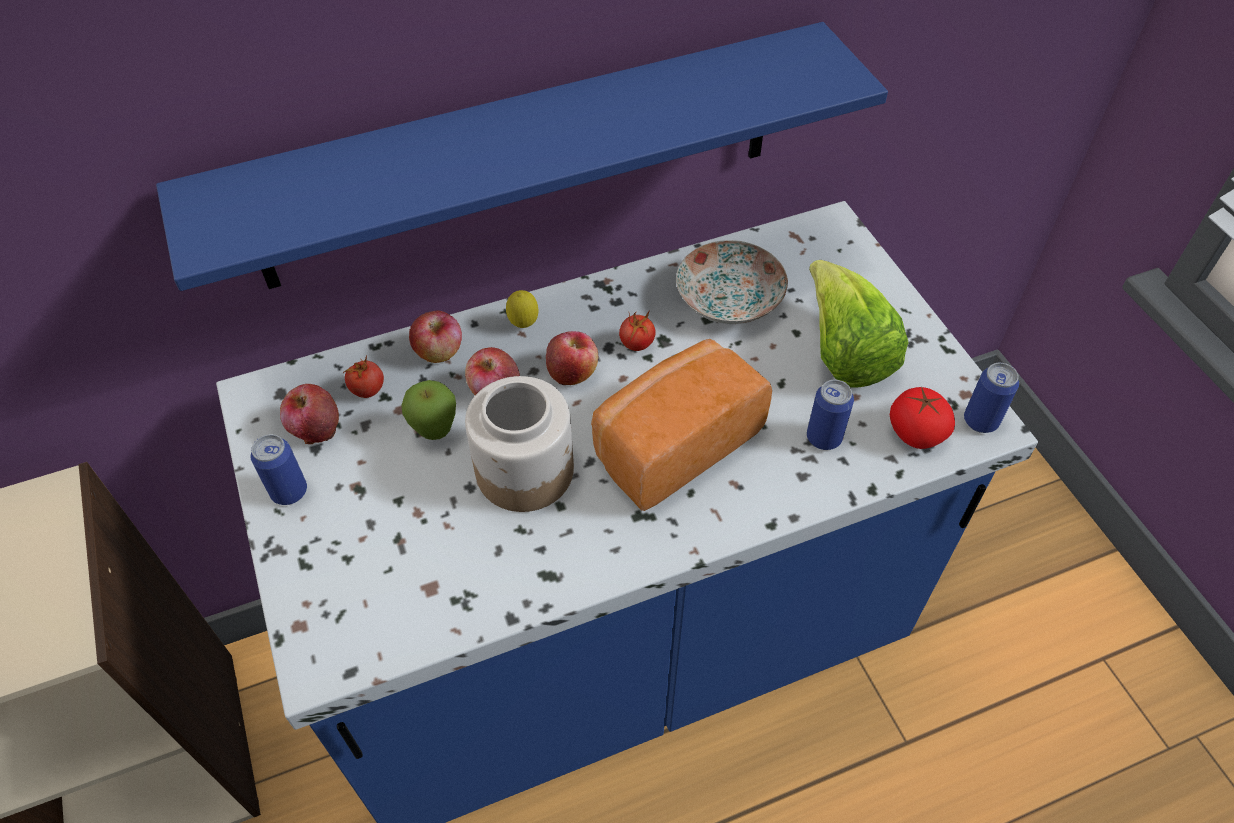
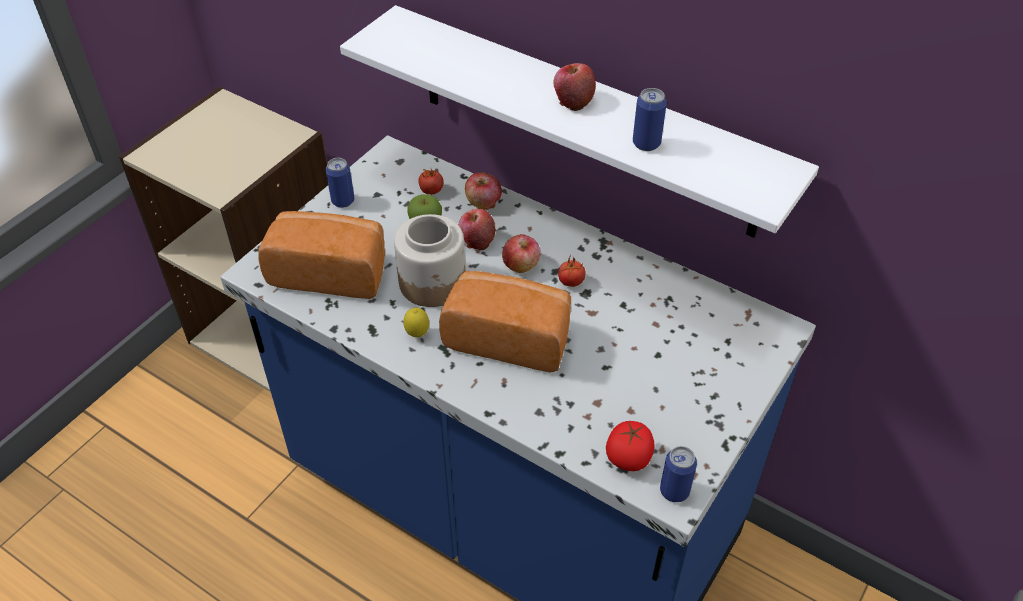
camera: 55 degrees right, 5 degrees down
(315, 428) = (389, 186): apple -> apple (573, 100)
(405, 571) = (330, 271): none -> bread
(521, 159) = (585, 122): blue shelf -> white shelf
(524, 325) = (536, 225): lemon -> lemon (417, 334)
(730, 300) = (652, 308): plate -> none
(823, 438) = (579, 409): can -> can (646, 143)
(844, 352) = (665, 387): lettuce -> none

